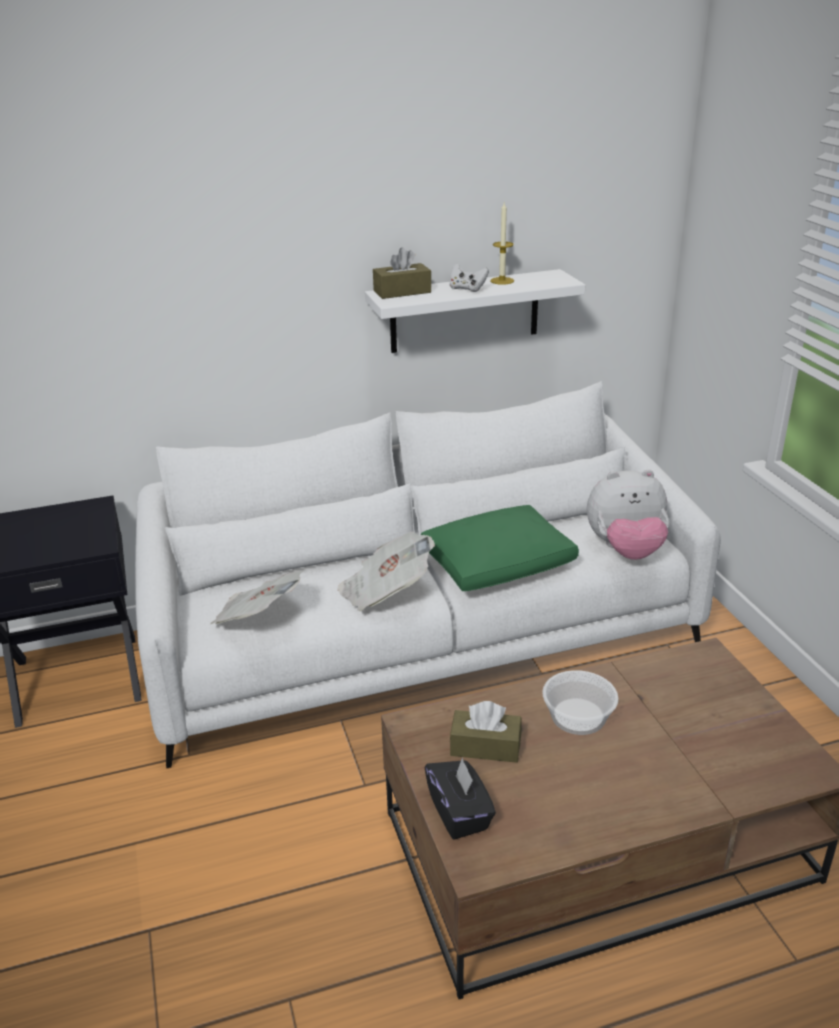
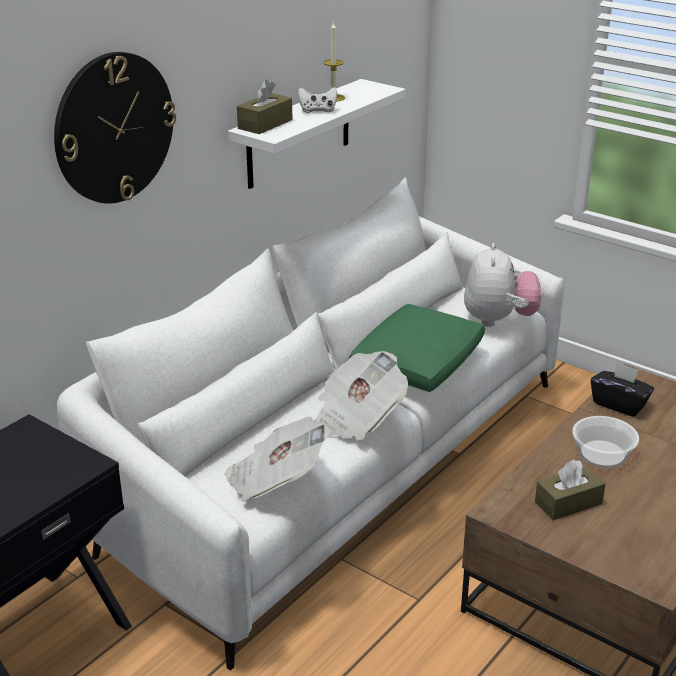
camera: 35 degrees left, 0 degrees up
(220, 265) = (114, 128): none -> wall clock
(459, 813) = (607, 556): black tissue box -> black tissue box (619, 404)
(625, 550) = (498, 320): plush toy -> plush toy turned 45 degrees counterclockwise

